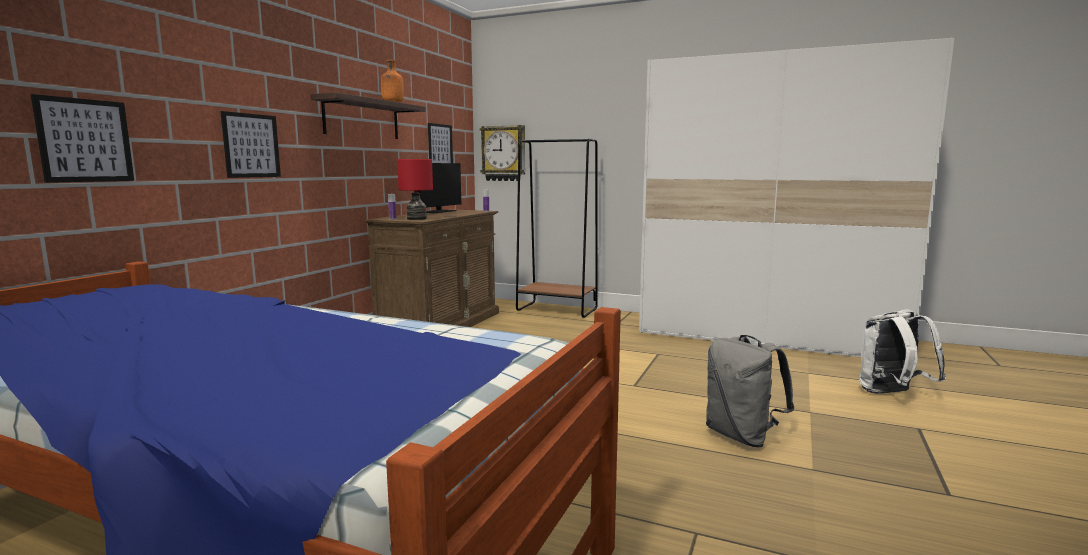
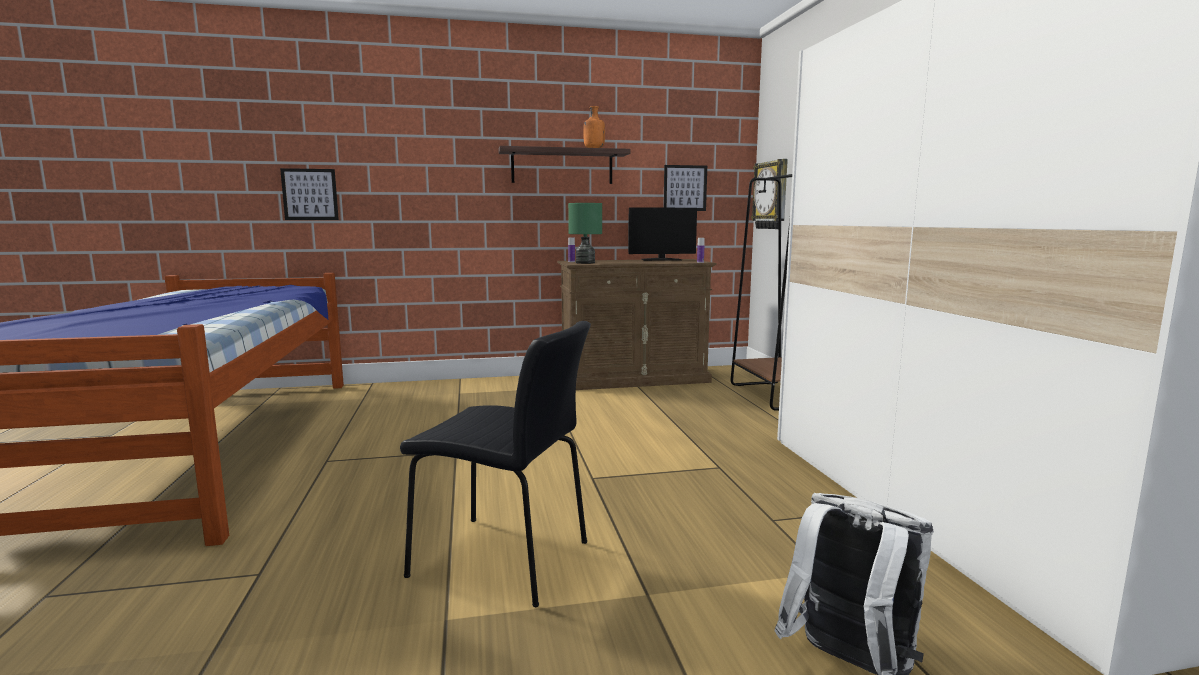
camera: 55 degrees right, 0 degrees up
(251, 145) = (434, 194): picture -> none
(416, 219) = (585, 263): red table lamp -> green table lamp
(742, 436) = (506, 560): grey backpack -> black chair

